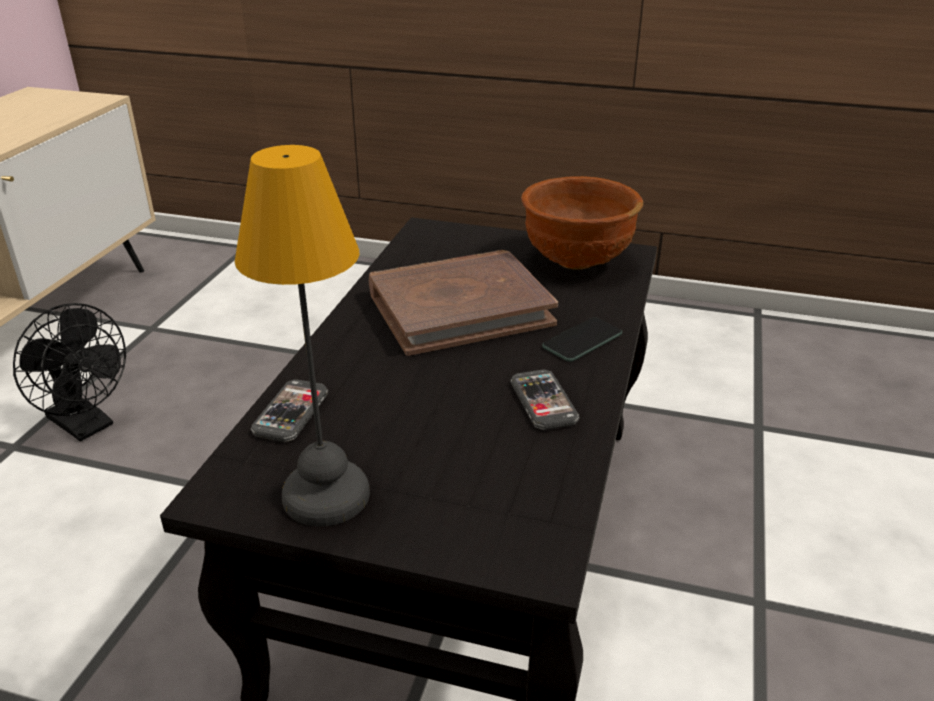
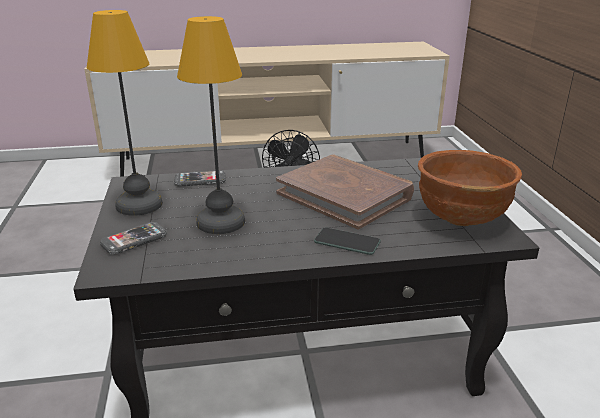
camera: 65 degrees right, 5 degrees down
(461, 421) = (222, 222): none -> table lamp
(543, 402) = (260, 242): phone -> phone (134, 240)

